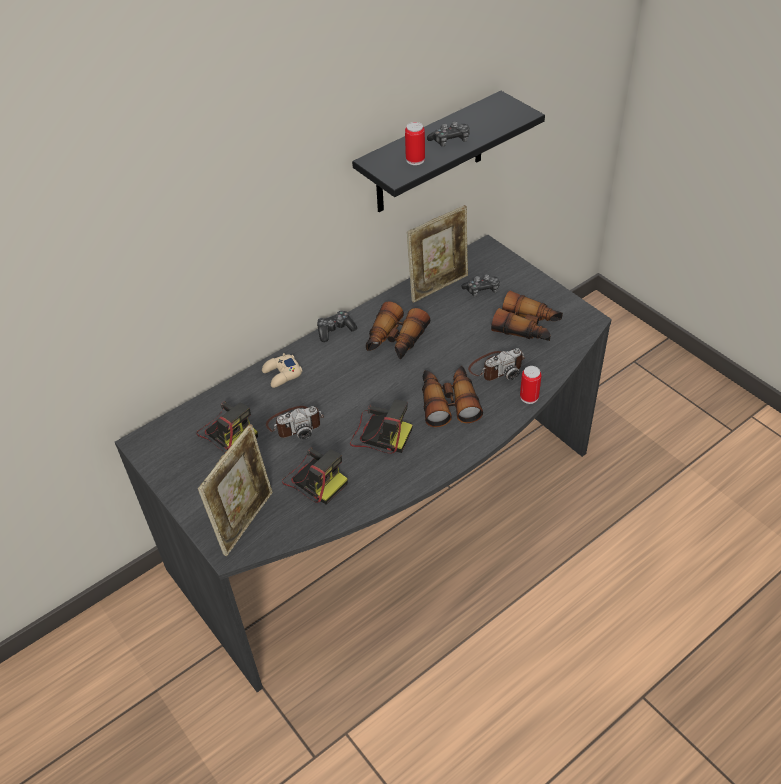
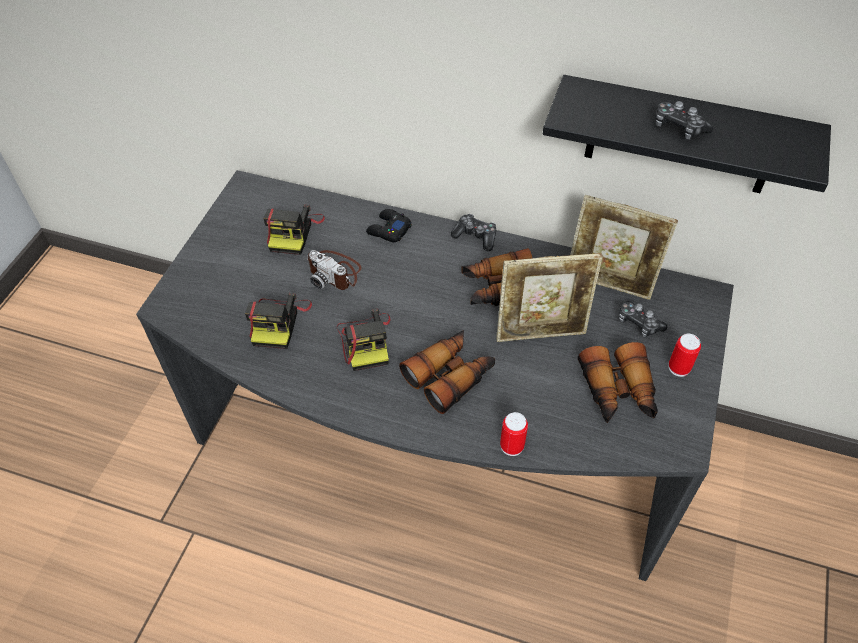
camera: 55 degrees right, 5 degrees up
(246, 521) = (202, 299): picture frame -> picture frame (541, 333)
(282, 374) = (388, 230): beige game controller -> black game controller
(415, 160) = (613, 117): can -> can (679, 367)
(496, 368) = (531, 394): camera -> none

